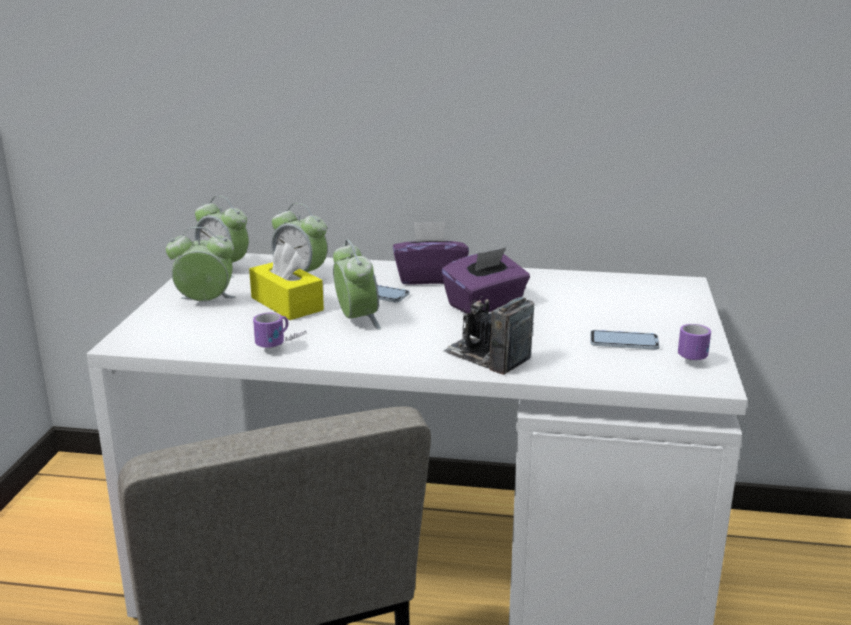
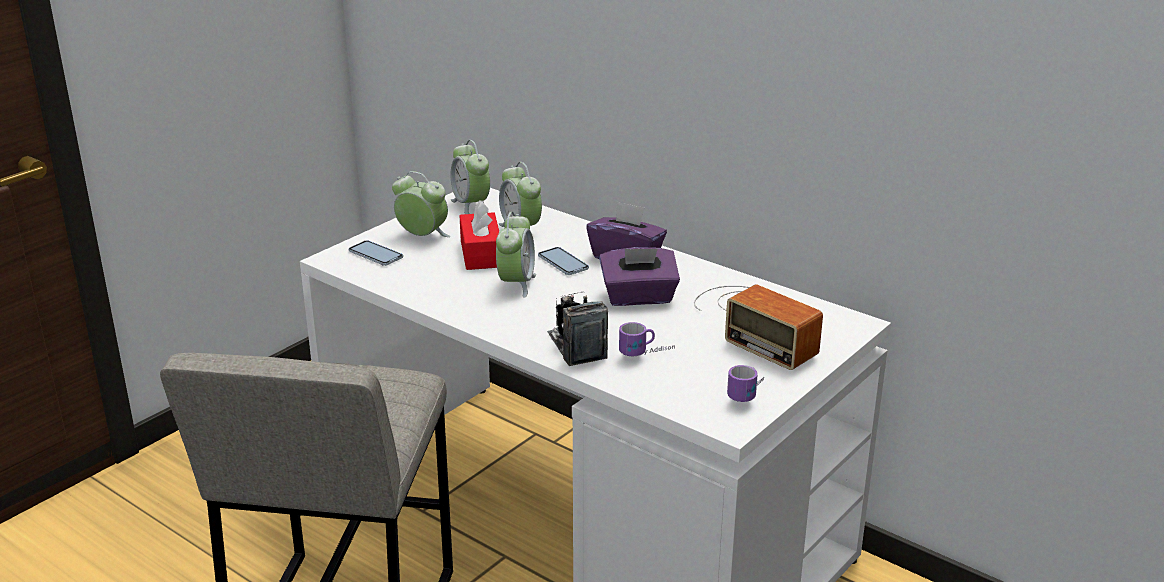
camera: 30 degrees right, 5 degrees up
(283, 345) = (437, 291): mug -> mug (647, 354)
(287, 304) = (481, 254): yellow tissue box -> red tissue box
(609, 301) = (754, 323): none -> radio
(624, 342) = (710, 366): phone -> phone (375, 254)

